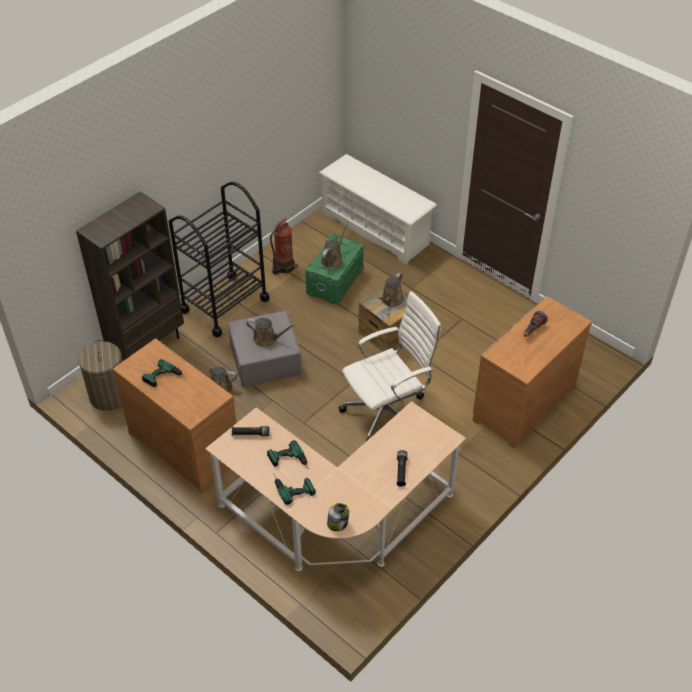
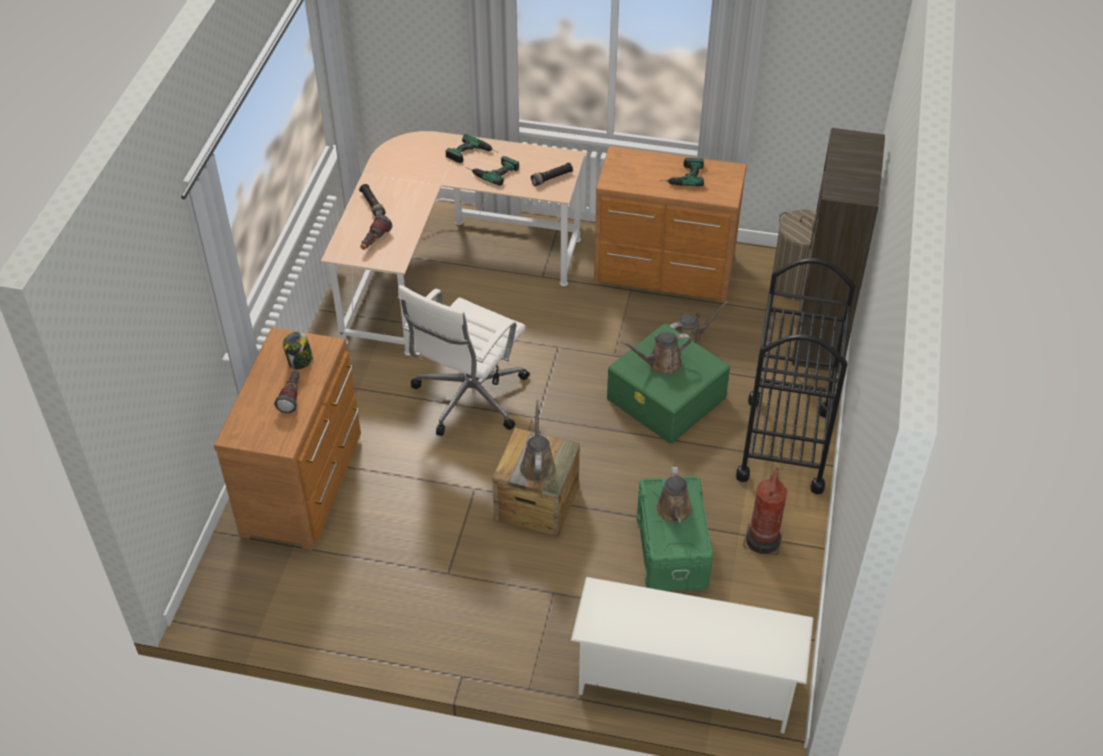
camera: 150 degrees right, 0 degrees up
(265, 358) = (667, 398): grey storage box -> green storage box
(338, 523) = (406, 144): jar -> jar (300, 361)
(418, 436) = (374, 242): none -> flashlight

